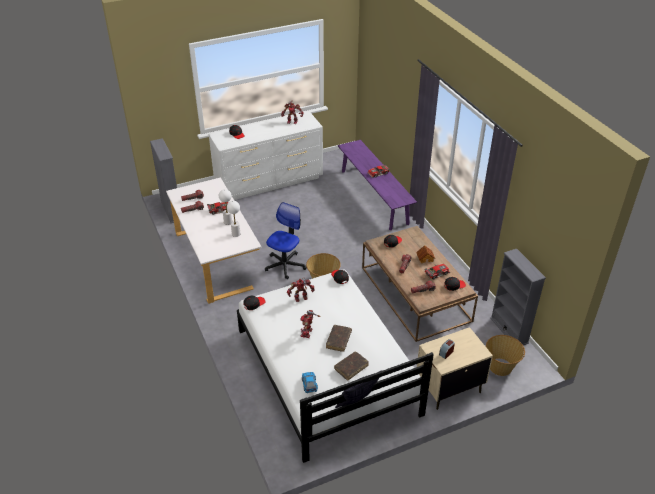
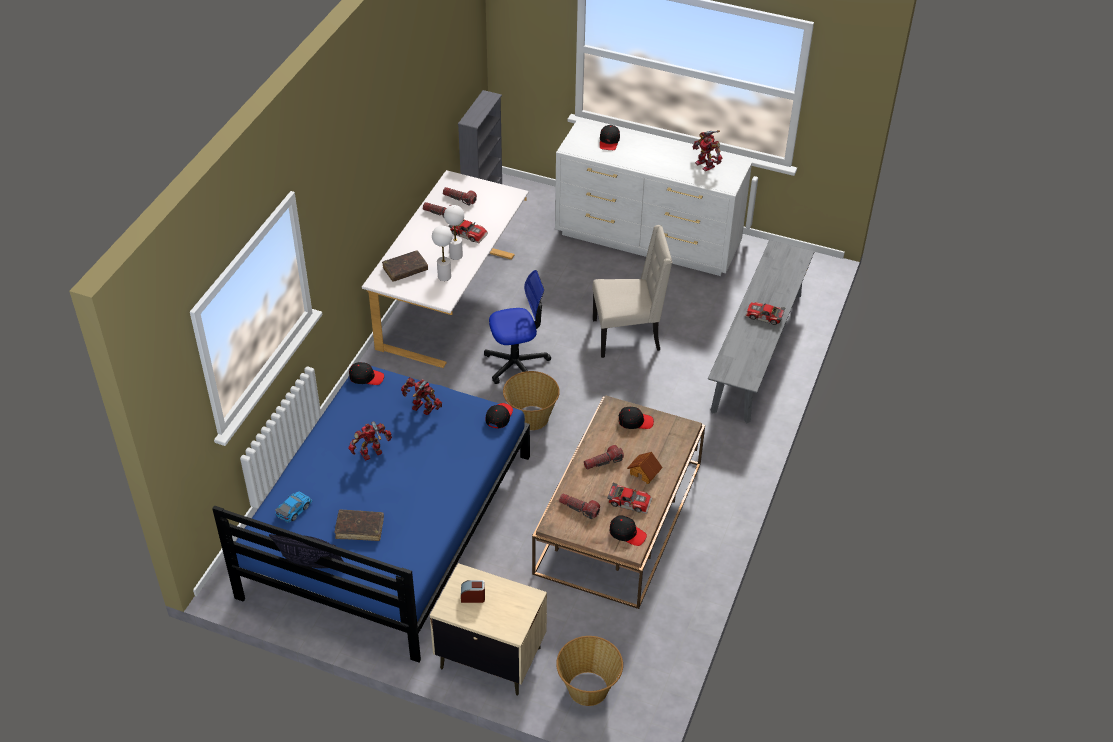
camera: 45 degrees right, 5 degrees up
(315, 223) = (628, 335): none -> beige chair
(326, 371) = (388, 524): white bed -> blue bed
(338, 340) = (390, 488): brown book -> brown book (405, 270)
(374, 196) = (757, 351): purple bench -> grey bench
(509, 330) = (668, 657): grey bookcase -> none

